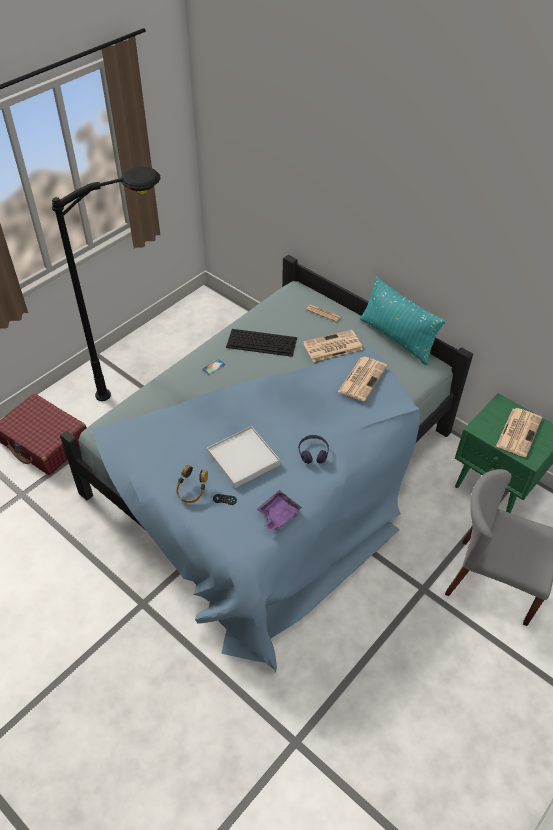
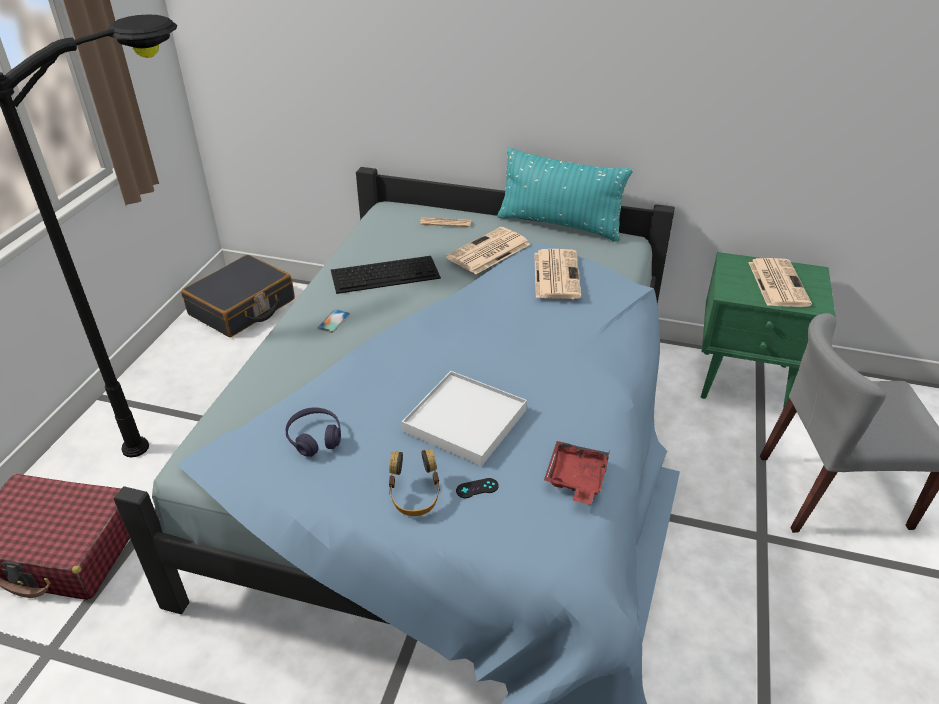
camera: 25 degrees left, 10 degrees down
(202, 318) = (242, 307): none -> black suitcase
(278, 514) = (576, 479): purple tray -> red tray
(313, 453) = (562, 379): purple headphones -> purple headphones (315, 438)

